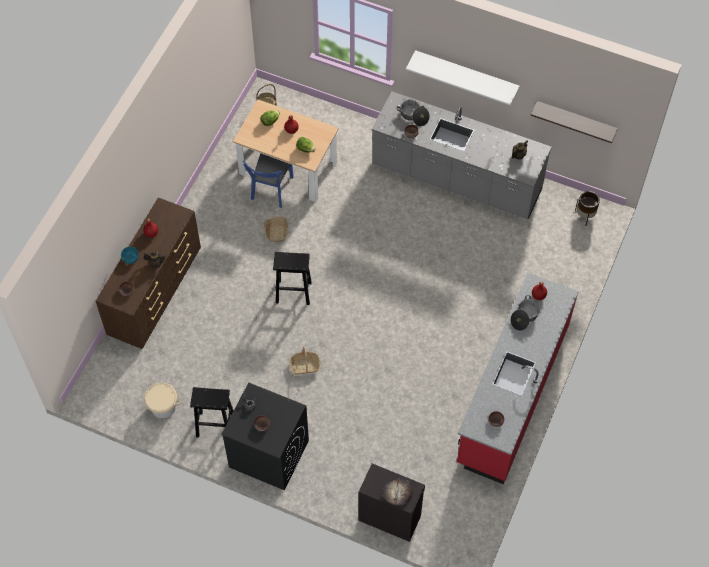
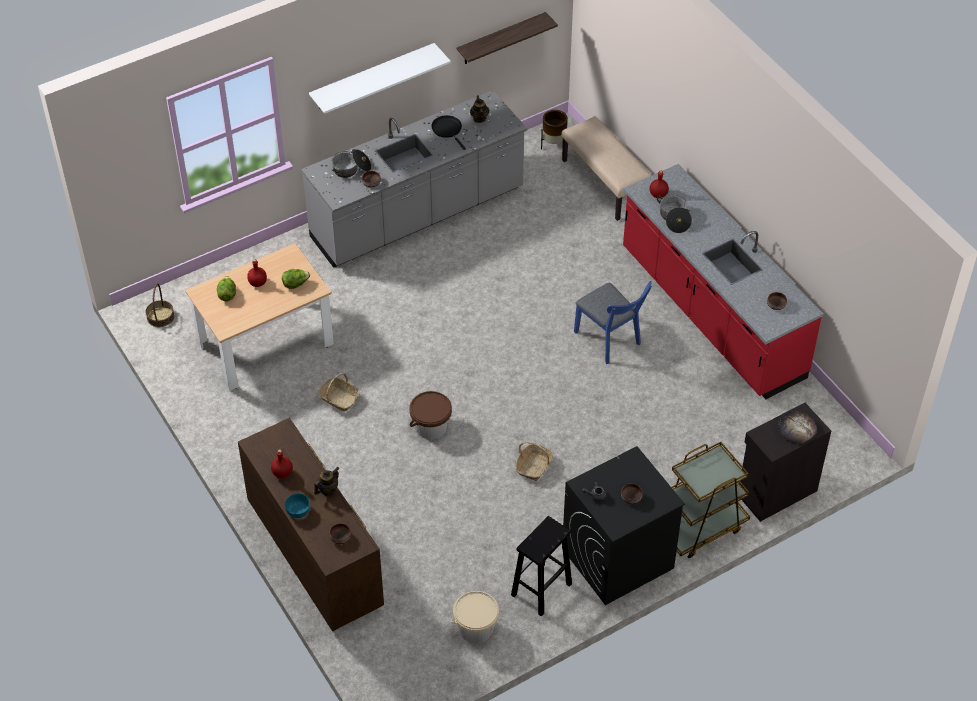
camera: 55 degrees left, 10 degrees down
(271, 191) = (280, 375): blue chair -> blue chair (610, 341)
(293, 292) = (431, 426): black stool -> brown bucket
(327, 488) = (701, 527): none -> brown cart
(493, 144) = (448, 130): none -> black frying pan
(576, 265) = (605, 183): none -> beige bench

